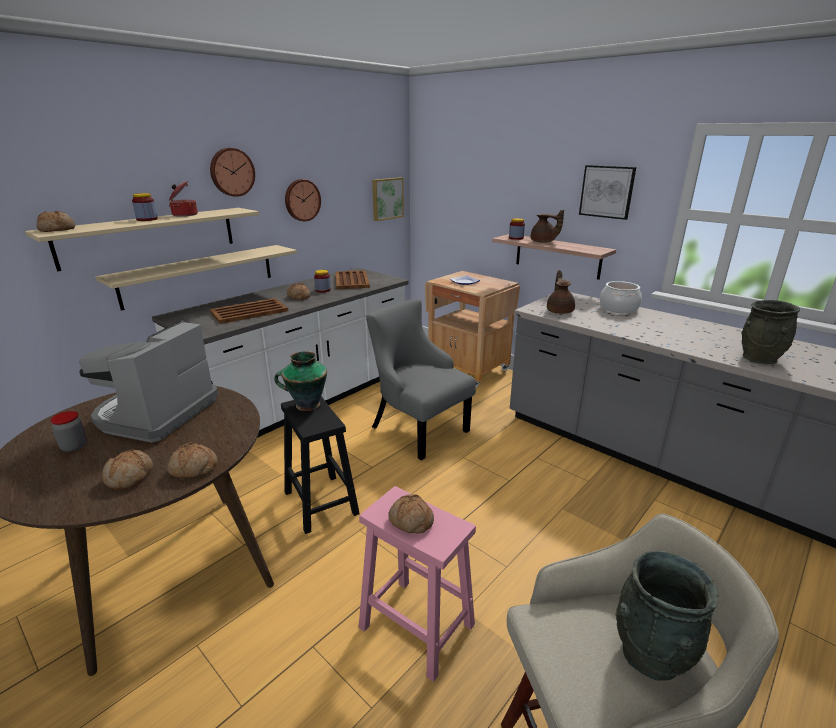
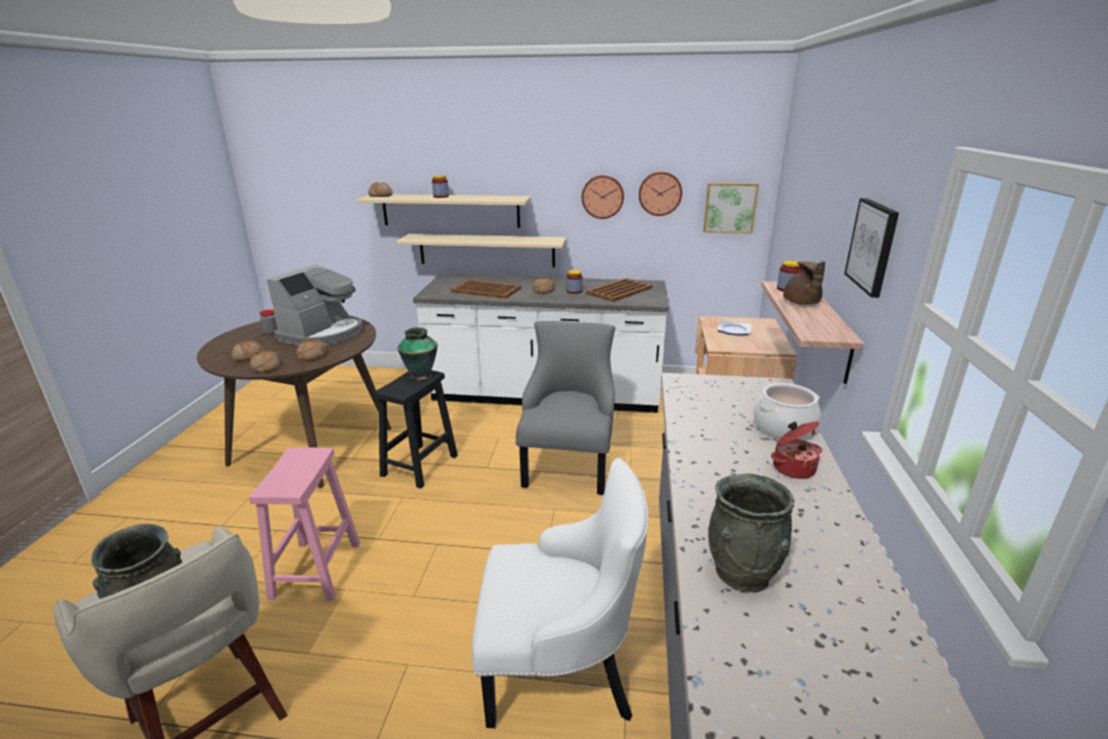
camera: 55 degrees right, 0 degrees up
(156, 414) = (323, 334): coffee machine -> coffee machine turned 135 degrees clockwise
(184, 215) = (472, 196): cooking pot -> cooking pot (792, 467)
(231, 172) = (528, 163): wall clock -> wall clock (660, 193)
(410, 521) = (290, 468): bread -> bread (311, 355)
(559, 311) = (701, 395): brown teapot -> none
(629, 521) = (556, 672): none -> white chair

